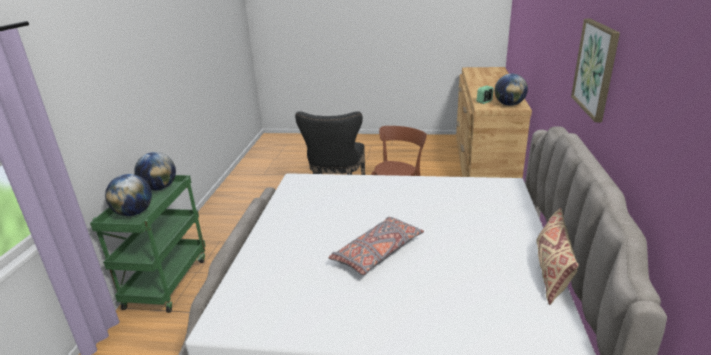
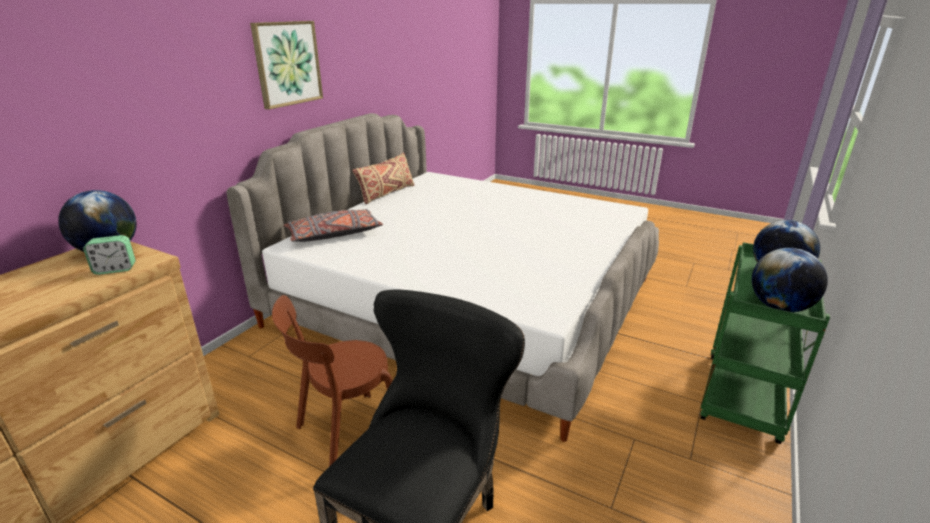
camera: 160 degrees left, 0 degrees up
(377, 253) = (494, 221): grey pillow -> grey pillow (334, 235)

